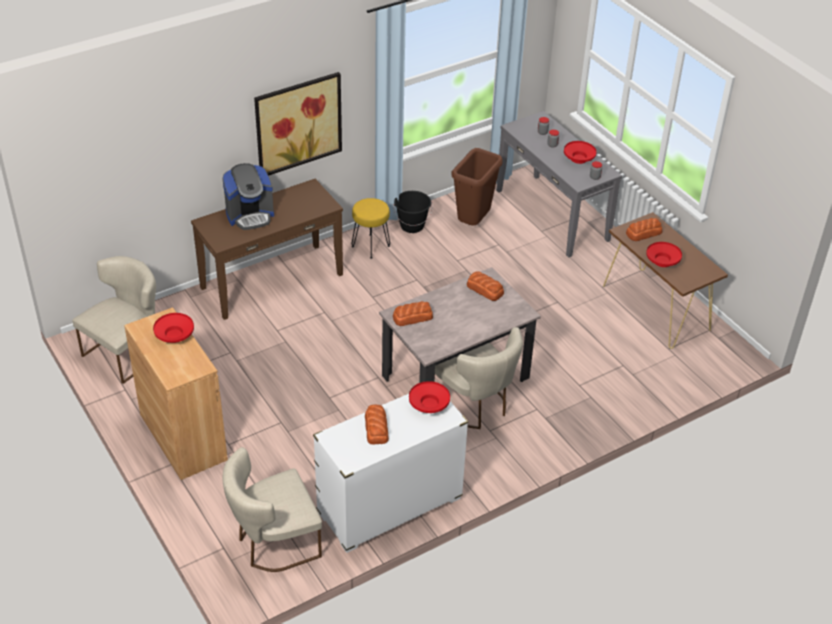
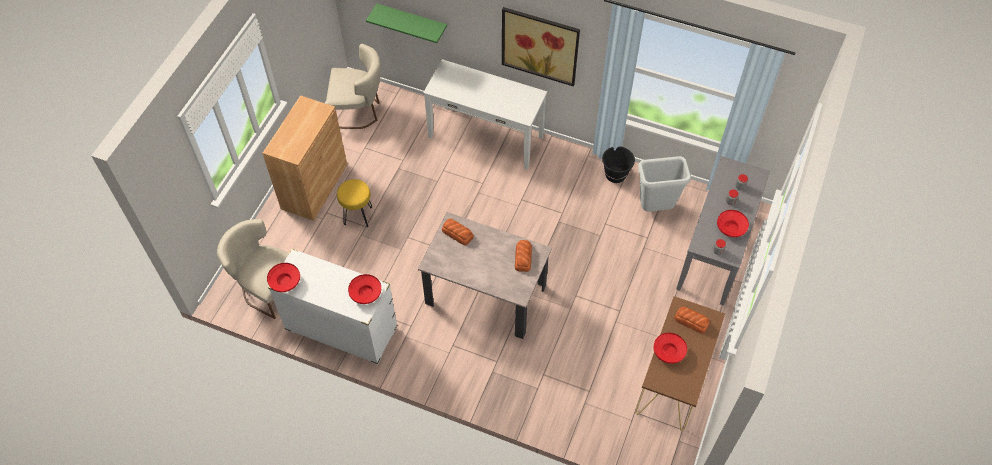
camera: 55 degrees right, 15 degrees up
(146, 193) = (412, 21): none -> green shelf
(174, 335) = (310, 124): red bowl -> red bowl (285, 282)
(250, 215) = (475, 84): coffee machine -> none
(271, 281) = (486, 136): brown console table -> white console table
(371, 246) = (571, 166): yellow stool -> yellow stool (358, 216)
(376, 428) = (322, 278): bread -> none
(473, 223) = (655, 208): brown trash can -> grey trash can
(475, 406) = (468, 323): beige chair -> none

